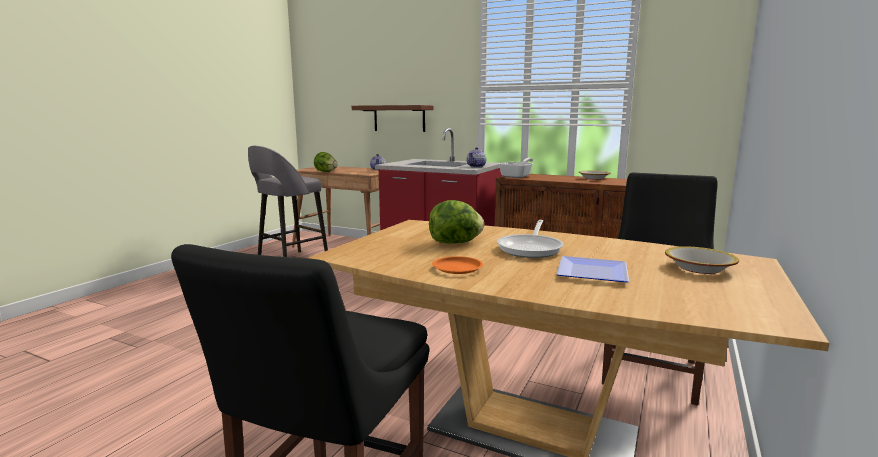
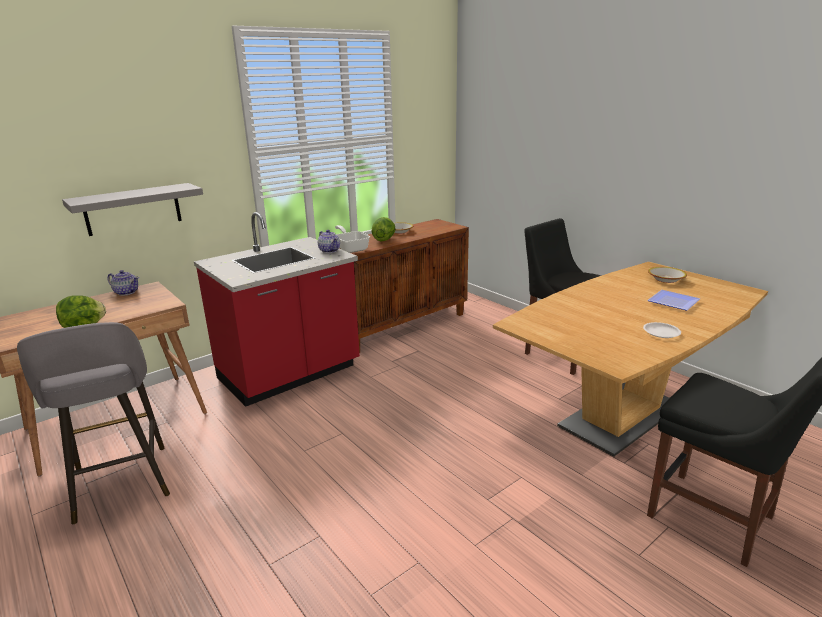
camera: 65 degrees left, 10 degrees up
(399, 118) = (133, 209): brown shelf -> grey shelf
(455, 243) = (591, 321): lettuce -> lettuce (384, 240)
(457, 268) = (661, 332): orange plate -> white plate
(531, 248) = (614, 304): frying pan -> none

